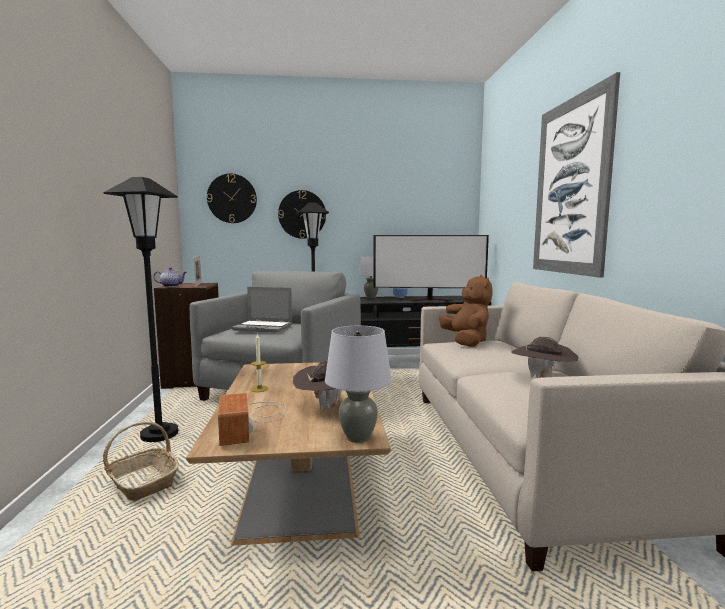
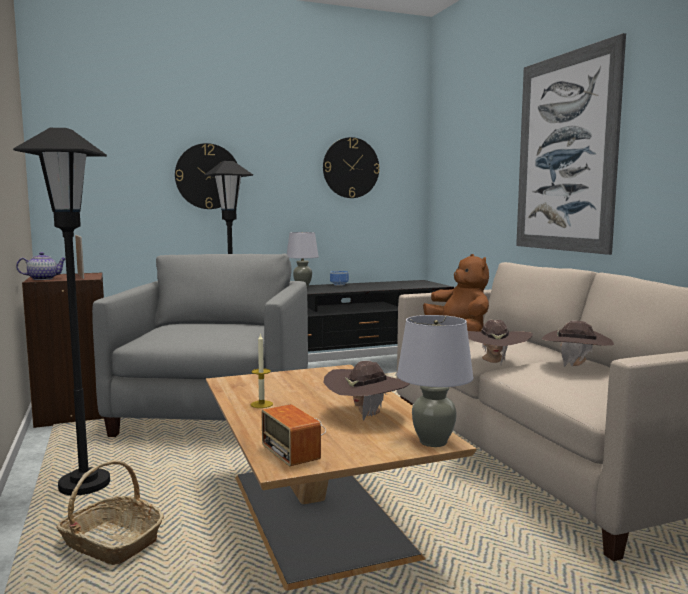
camera: 15 degrees left, 0 degrees up
(232, 198) = (107, 152): wall clock -> wall clock (350, 168)
(264, 327) = (197, 331): laptop -> none
(432, 300) = (383, 287): television -> none
(473, 369) = (493, 363): none -> brown hat

